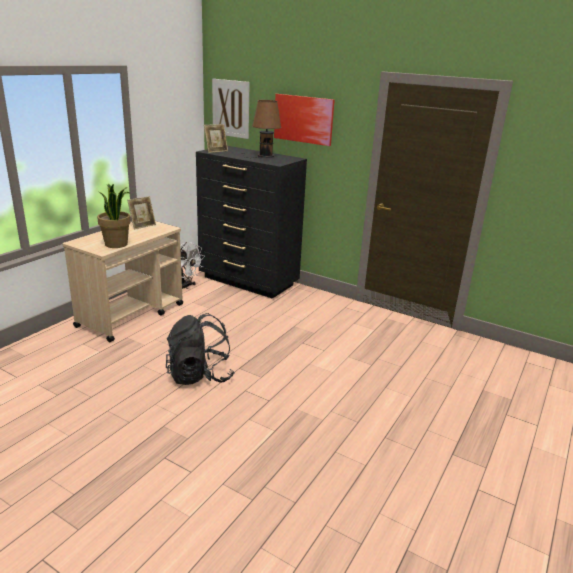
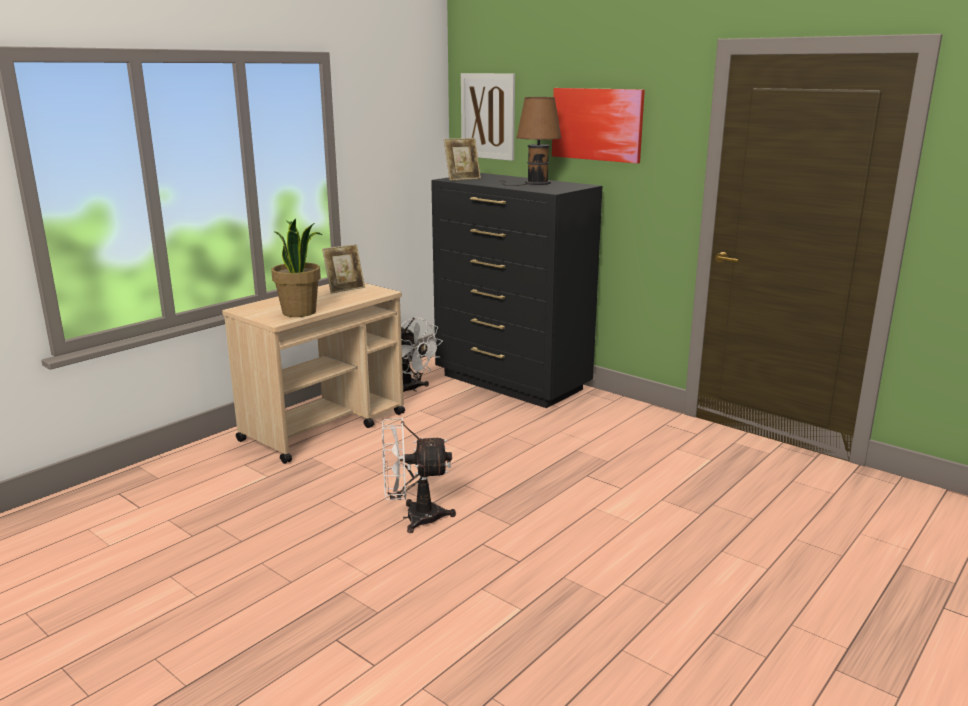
camera: 10 degrees right, 5 degrees down
(200, 375) = (413, 518): black backpack -> white fan

